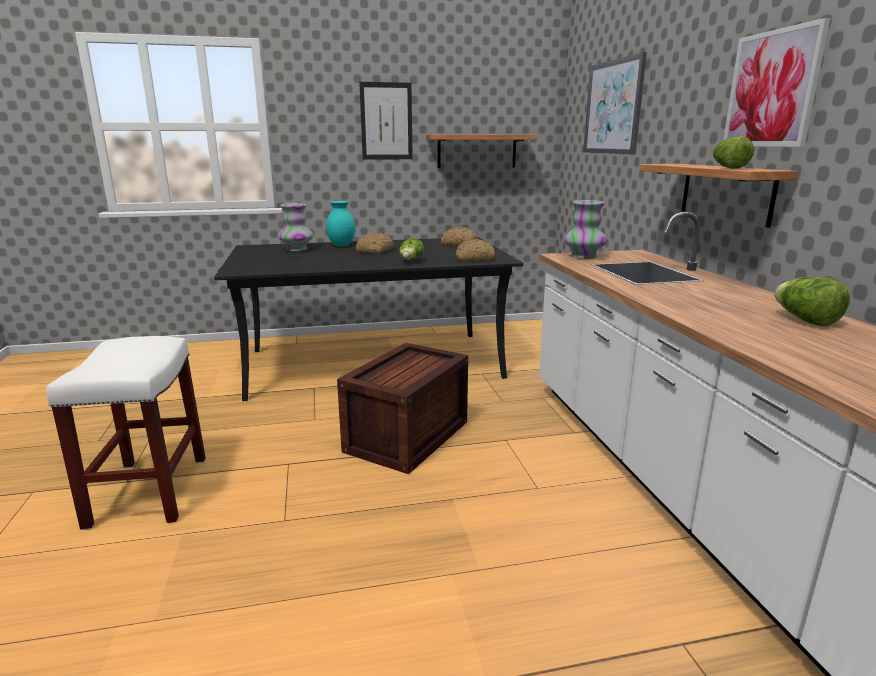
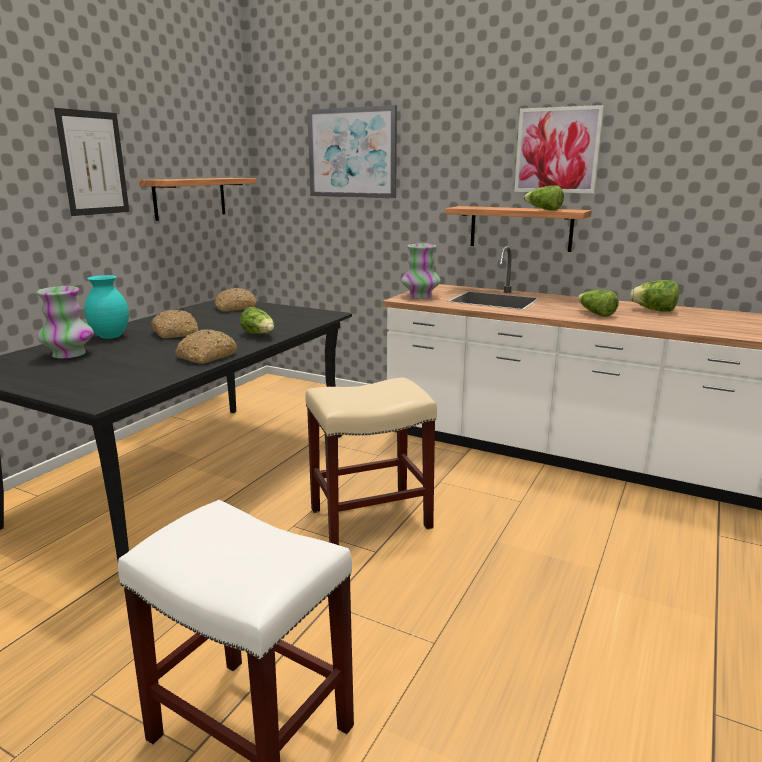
camera: 50 degrees left, 0 degrees up
(408, 435) = (371, 518): crate -> beige stool
(474, 259) = (305, 319): bread -> bread (207, 356)
(701, 305) = (595, 314): none -> lettuce

